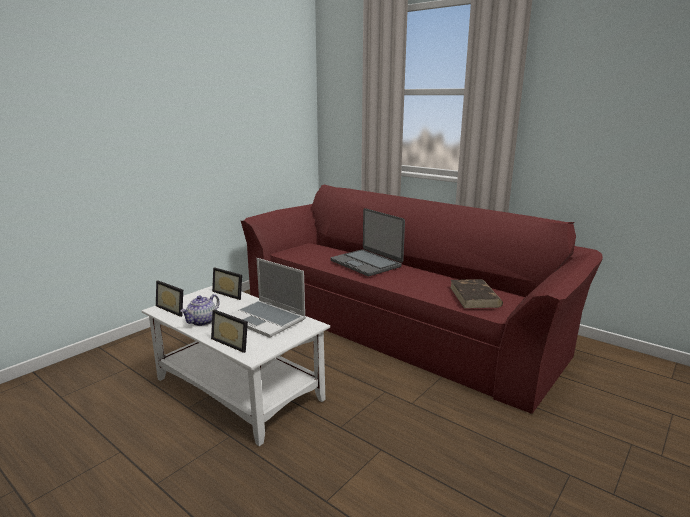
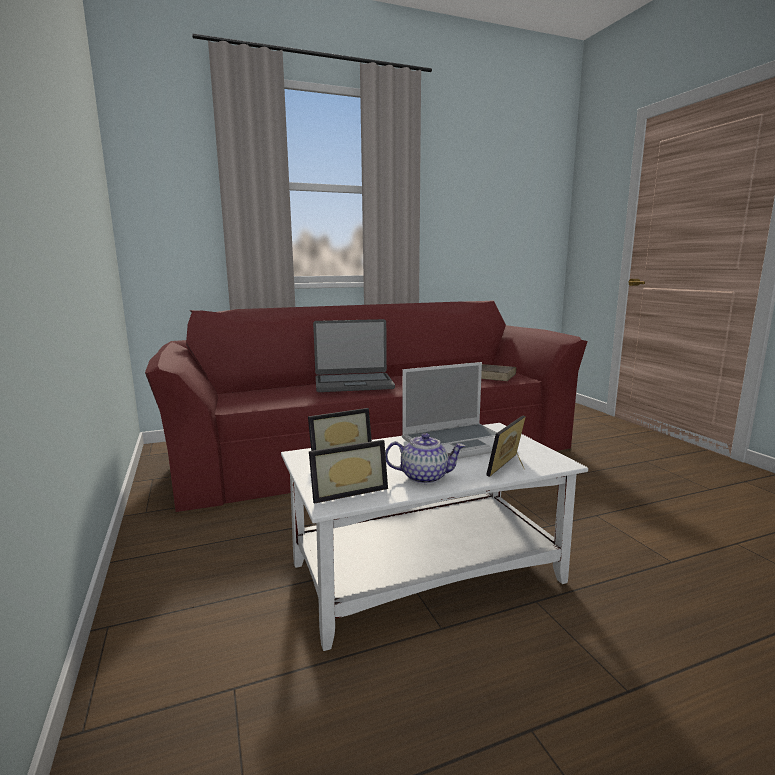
camera: 60 degrees left, 5 degrees down
(202, 321) = (424, 477): teapot -> teapot turned 60 degrees counterclockwise
(233, 342) = (512, 467): picture frame -> picture frame turned 150 degrees clockwise

